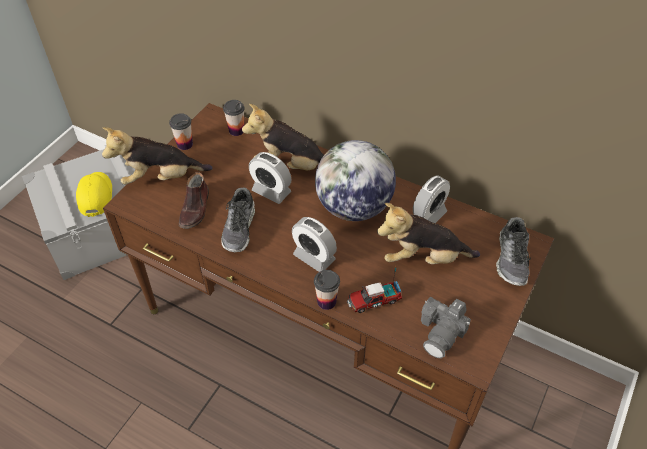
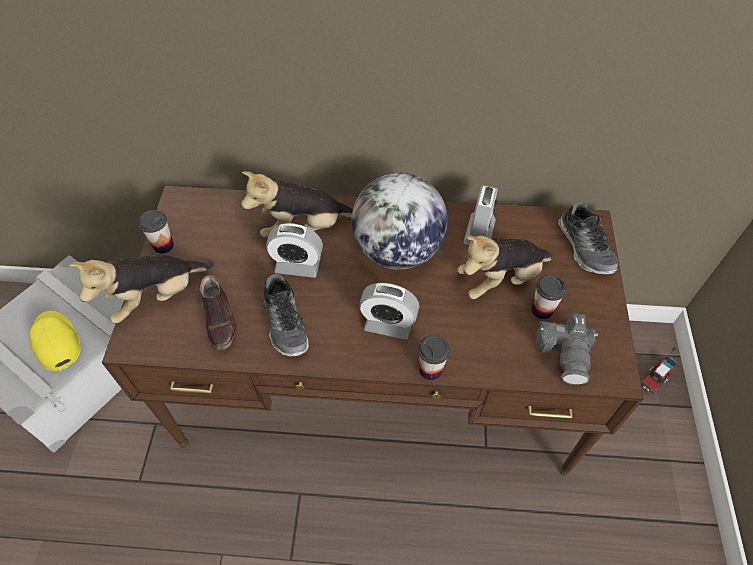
camera: 25 degrees left, 5 degrees up
(236, 130) = (217, 208): cup -> cup (542, 310)
(373, 301) = (478, 348): toy truck -> toy truck (656, 377)

